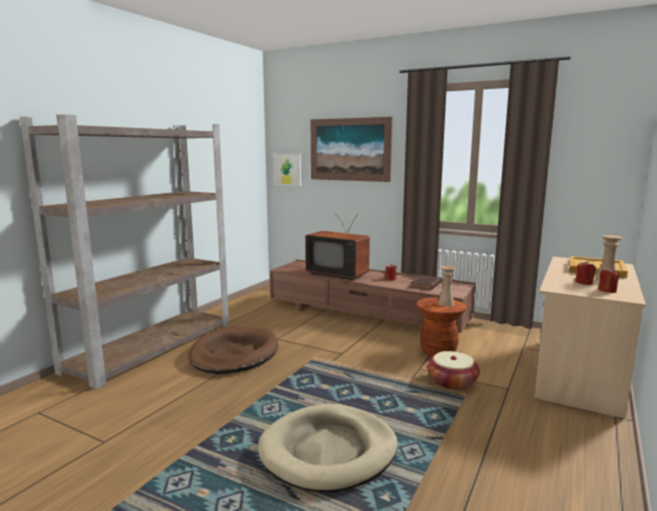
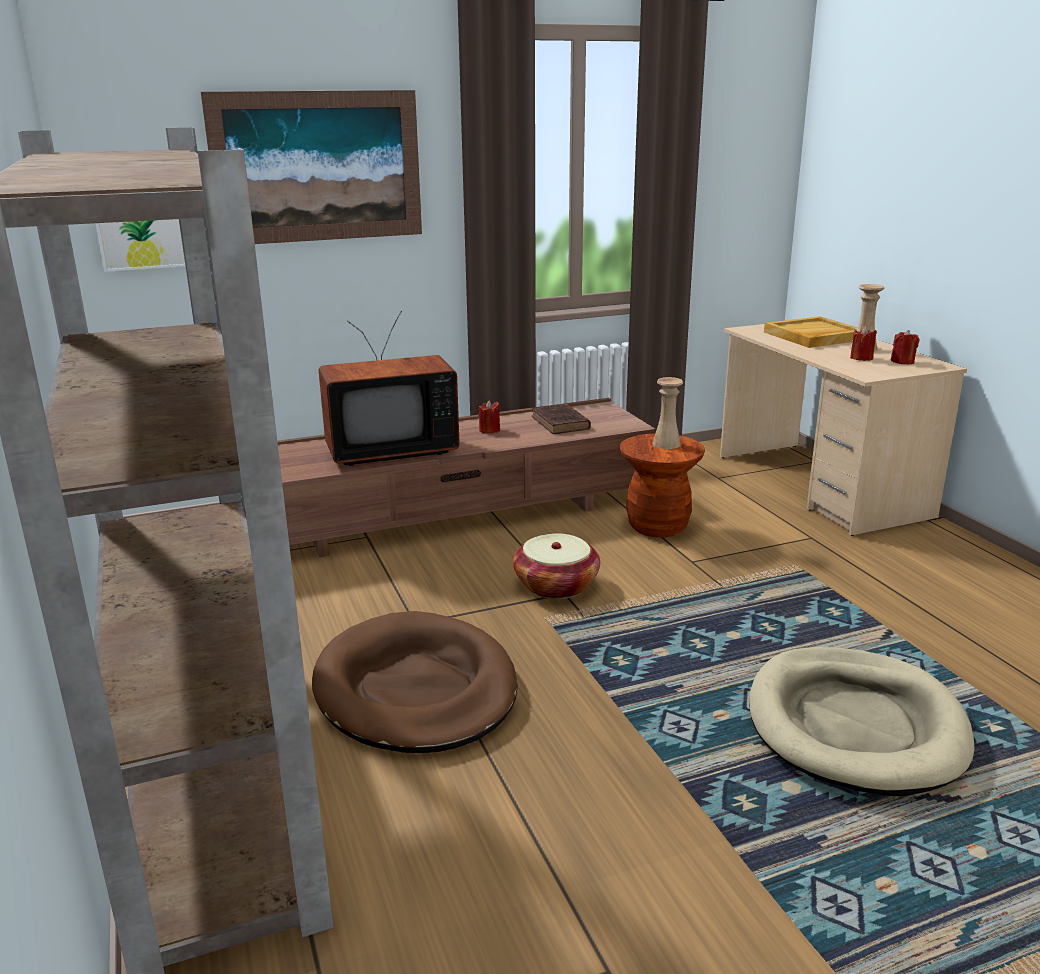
camera: 50 degrees left, 10 degrees up
(452, 382) = (757, 560): basket -> basket (556, 586)

